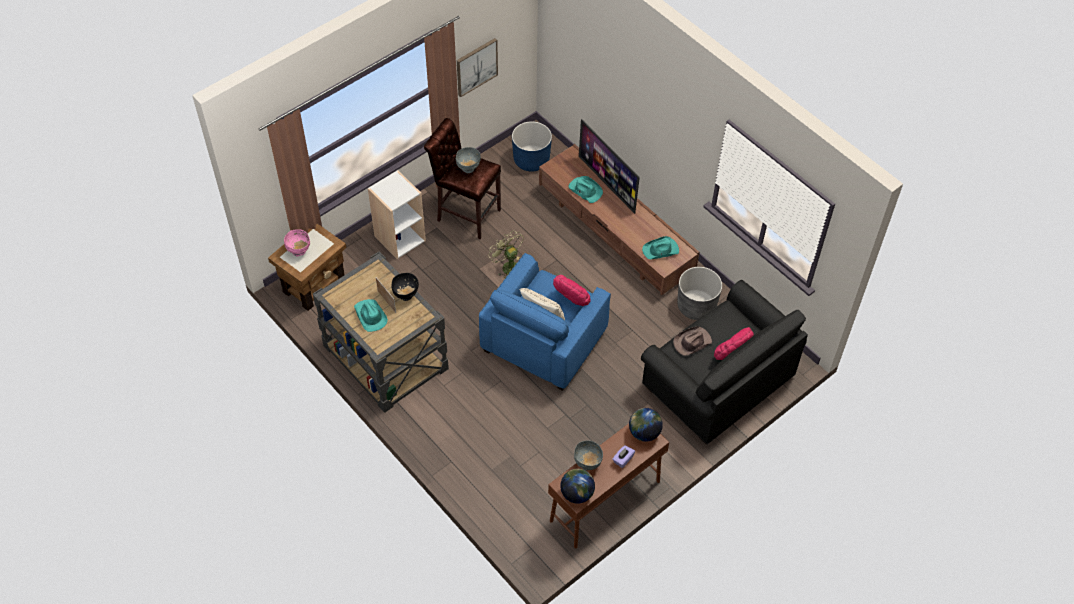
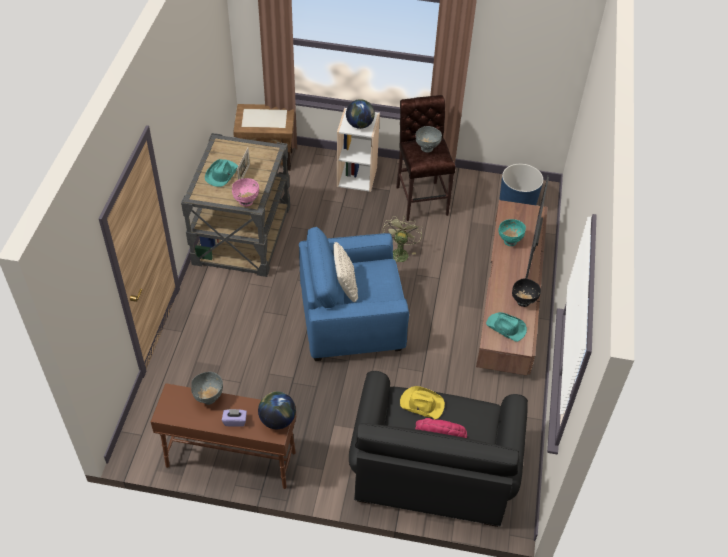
camera: 50 degrees right, 5 degrees down
(299, 251) = (259, 115): pink bowl -> pink bowl (246, 202)
(406, 295) = (260, 181): black bowl -> black bowl (523, 302)
(476, 66) = (502, 74): picture -> none
(571, 302) = (379, 295): pink pillow -> none
(577, 493) = (171, 409): globe -> globe (360, 125)
(585, 190) = (509, 241): turquoise hat -> turquoise bowl
(691, 342) = (421, 404): brown hat -> yellow hat
(696, 306) = (496, 402): grey planter -> none

